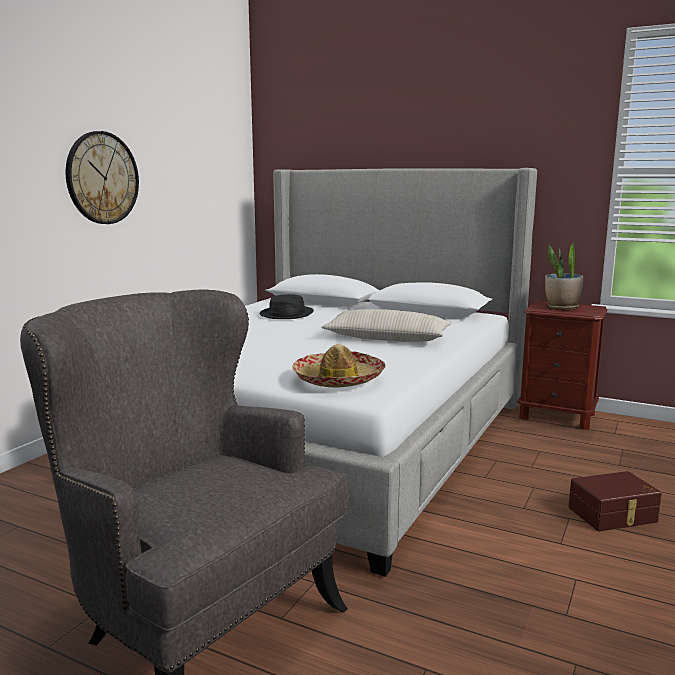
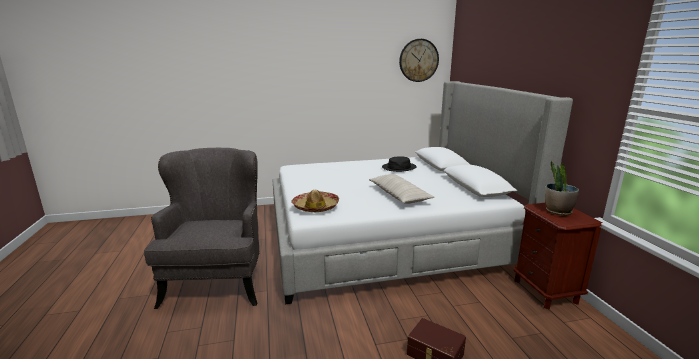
camera: 50 degrees right, 5 degrees up
(102, 178) = (332, 86): wall clock -> wall clock (418, 60)

